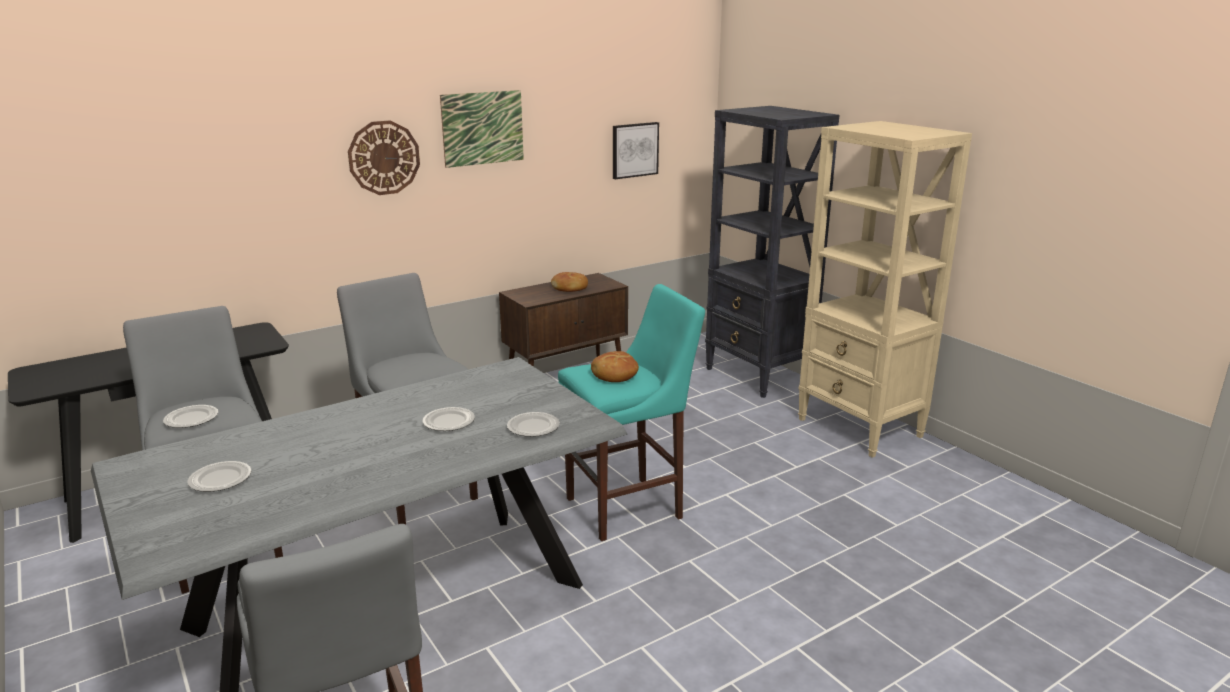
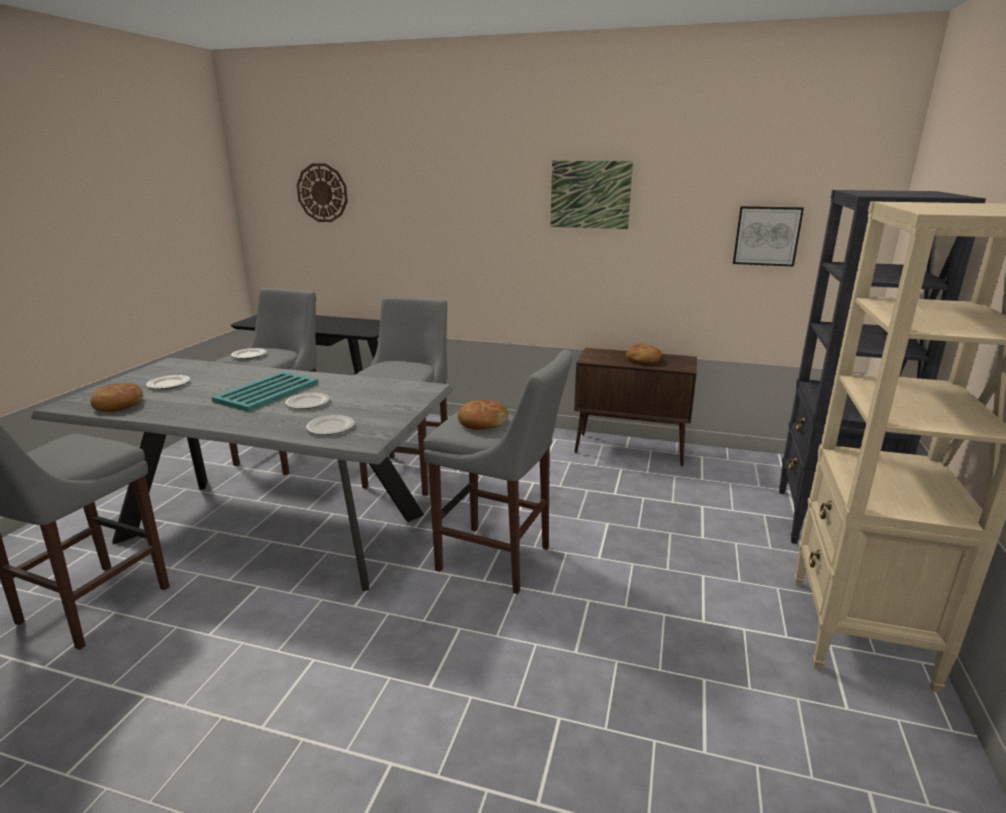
camera: 50 degrees right, 0 degrees up
(236, 521) = (118, 405): none -> bread
(373, 433) = (266, 392): none -> turquoise tray
(384, 157) = (499, 211): wall clock -> wall clock (322, 193)
(629, 507) = (499, 560): turquoise stool -> grey stool

